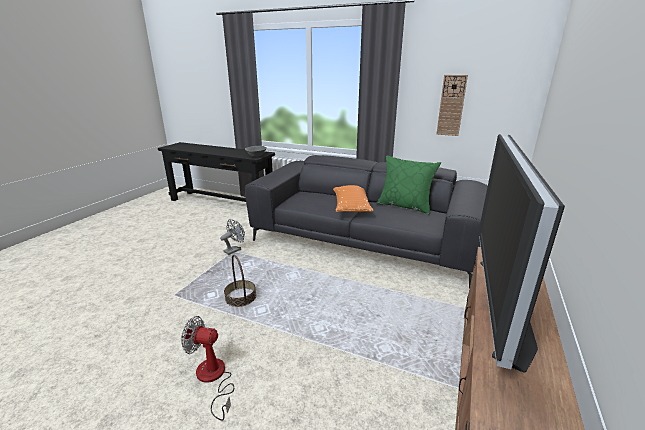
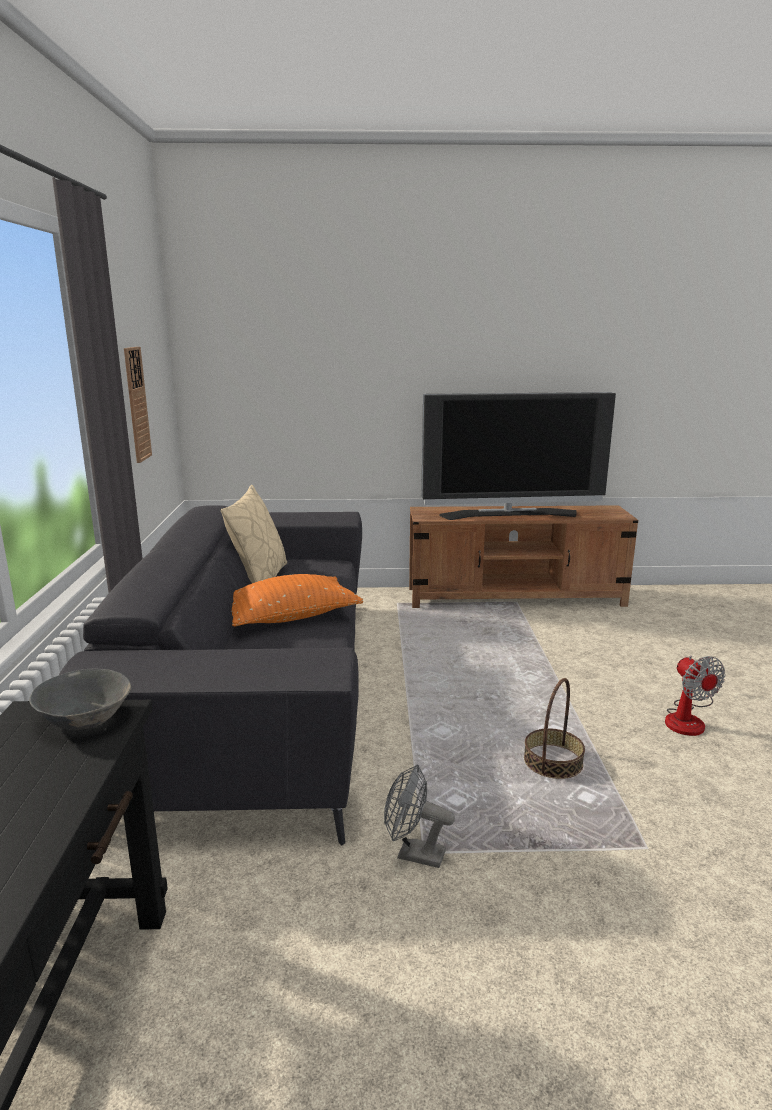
camera: 115 degrees left, 5 degrees down
(405, 206) = (259, 579): green pillow -> beige pillow

